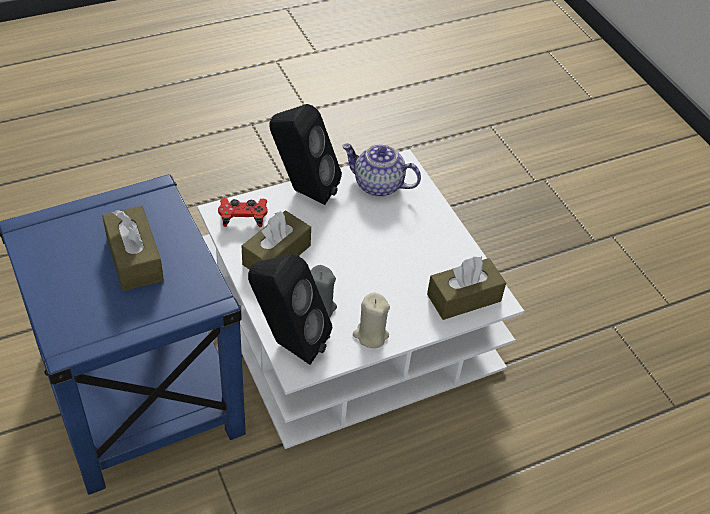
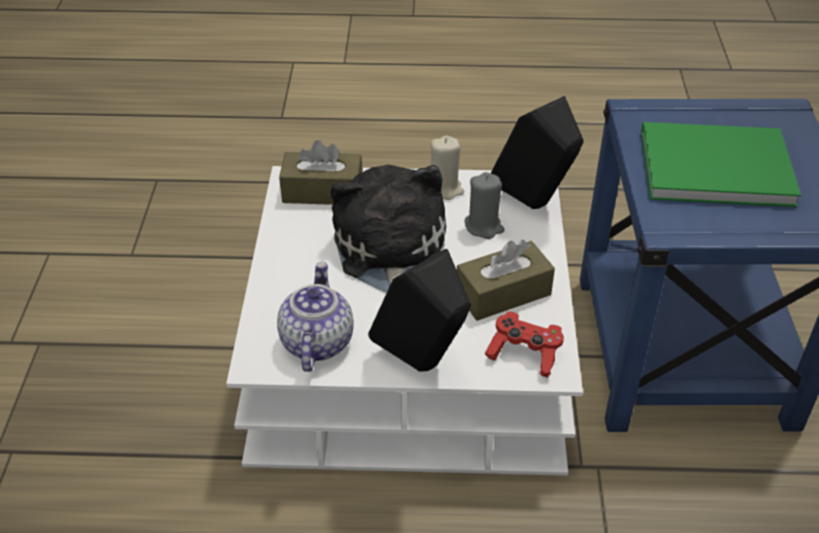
camera: 150 degrees left, 5 degrees down
(134, 258) = (710, 165): brown tissue box -> green book
(375, 261) = (390, 252): none -> plush toy
(377, 185) = (316, 342): teapot -> teapot turned 135 degrees counterclockwise

